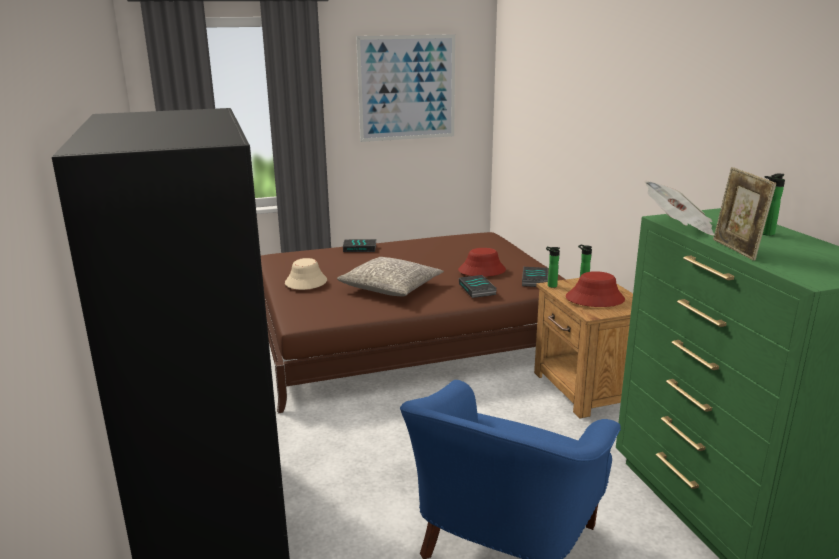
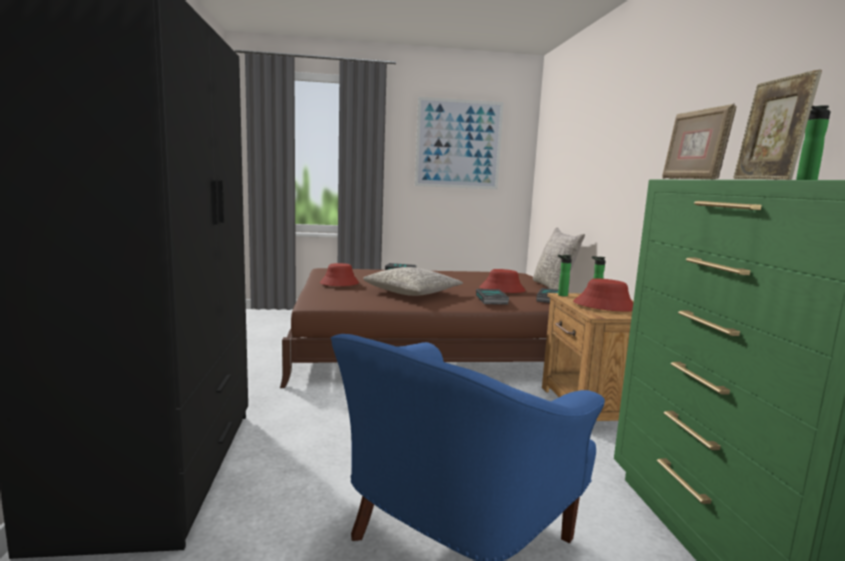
camera: 10 degrees right, 10 degrees down
(306, 282) = (339, 283): beige hat -> red hat
(531, 256) = (554, 287): none -> grey pillow
(678, 227) = (690, 179): newspaper -> picture frame

